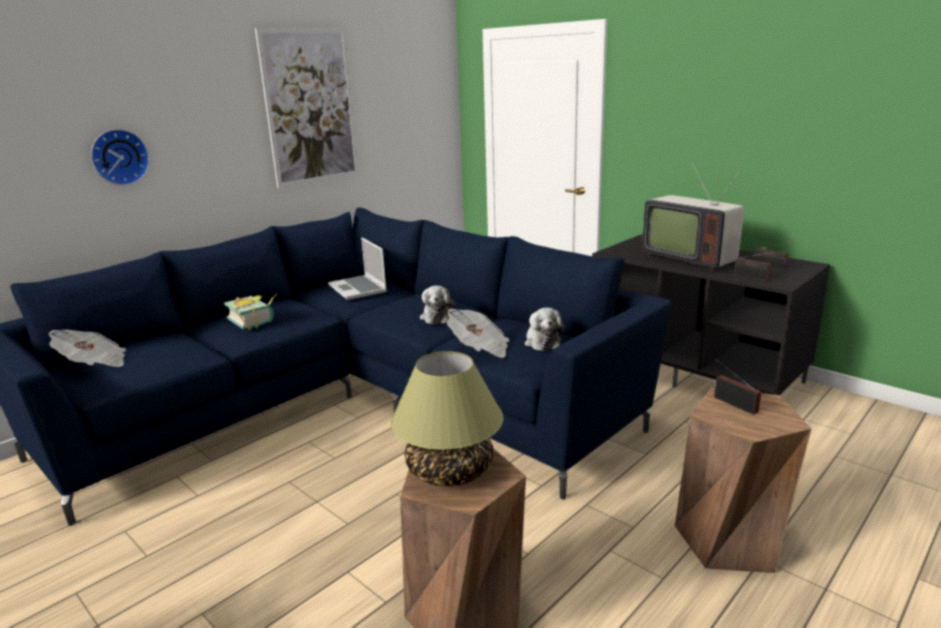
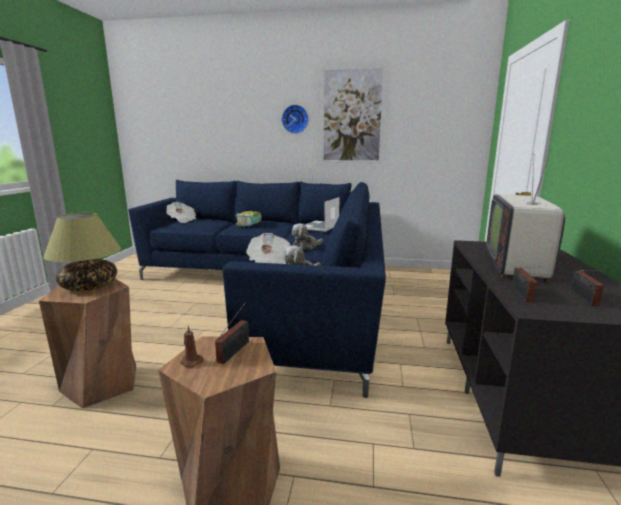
camera: 55 degrees right, 5 degrees down
(119, 157) = (239, 133): wall clock -> wall clock (295, 119)
(745, 425) = (191, 361): none -> brown candle

